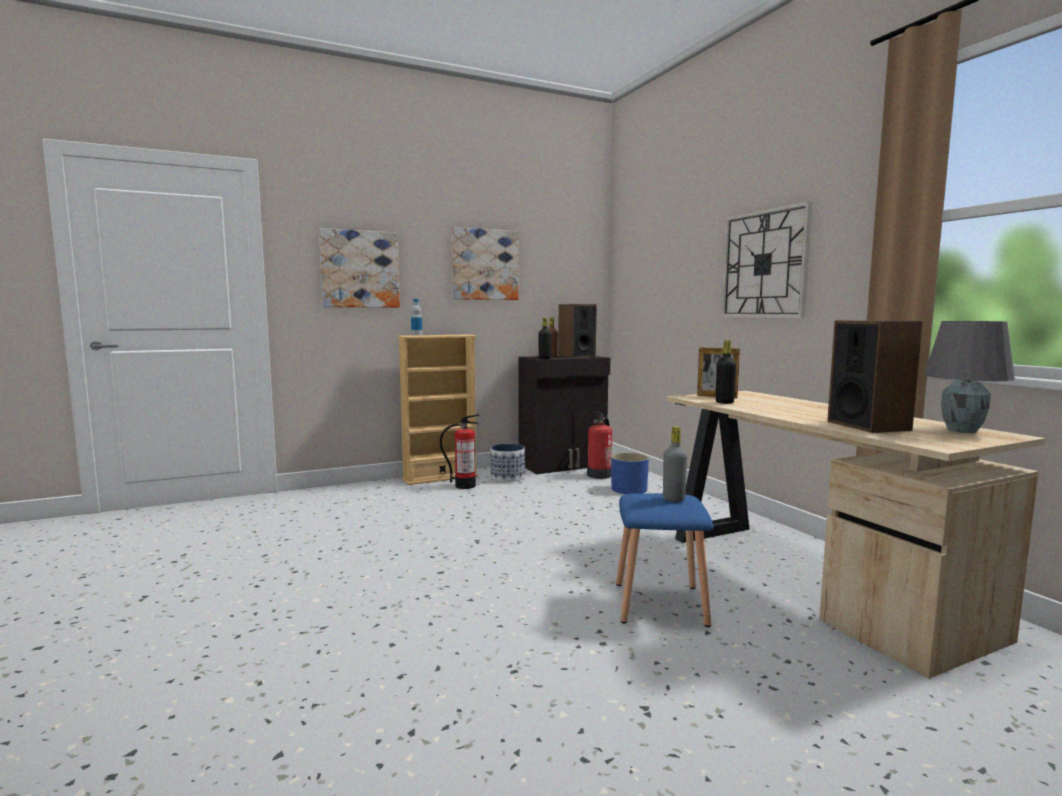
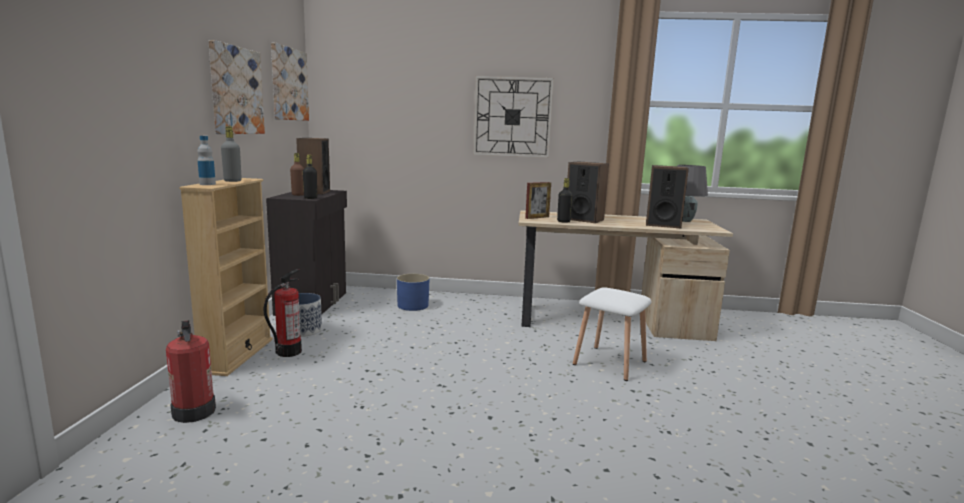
camera: 60 degrees left, 5 degrees up
(360, 269) = (126, 90): picture -> picture (288, 84)
(600, 475) = (364, 302): fire extinguisher -> fire extinguisher (194, 411)
(659, 603) = (608, 363): blue stool -> white stool
(673, 499) = (616, 291): grey bottle -> grey bottle (232, 181)
(769, 405) = (584, 219): none -> speaker

